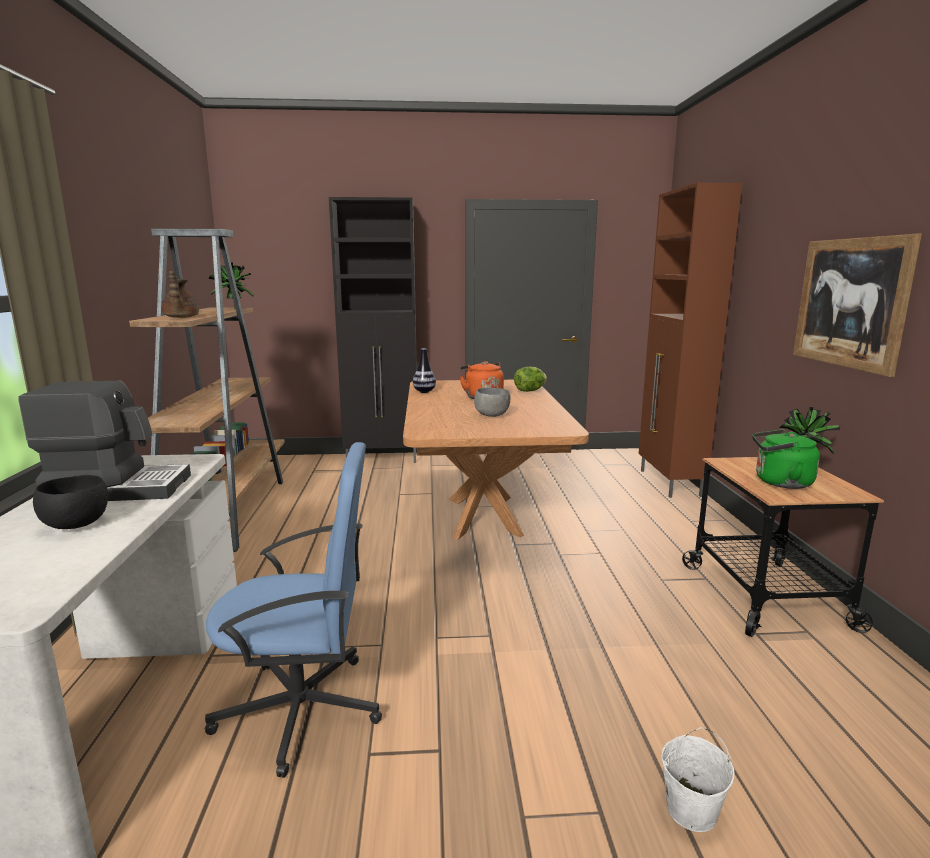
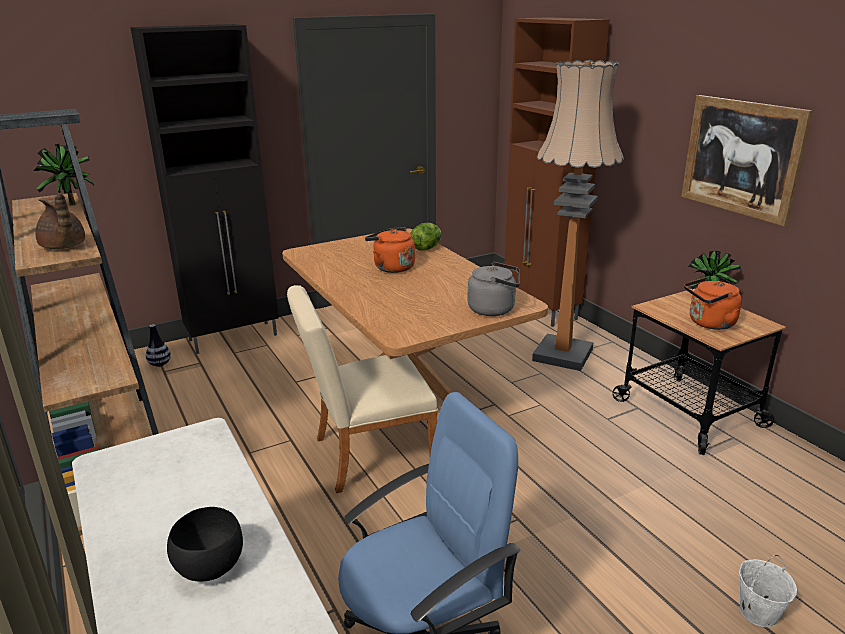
camera: 25 degrees left, 10 degrees up
(119, 488) = (175, 502): coffee machine -> none
(403, 553) = (365, 455): none -> beige chair
(424, 391) = (320, 268): vase -> vase (160, 364)
(492, 415) = (434, 295): grey bowl -> none
(532, 429) = (494, 309): none -> grey kettle
(660, 520) = (563, 355): none -> floor lamp
(779, 482) = (709, 323): green kettle -> orange kettle

